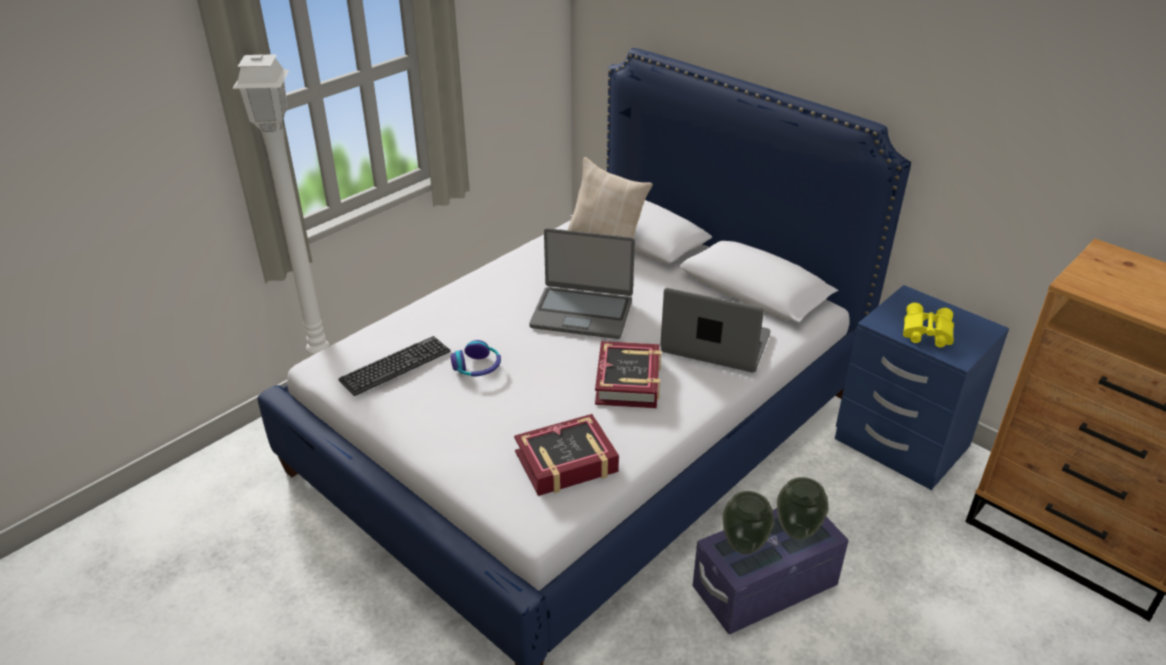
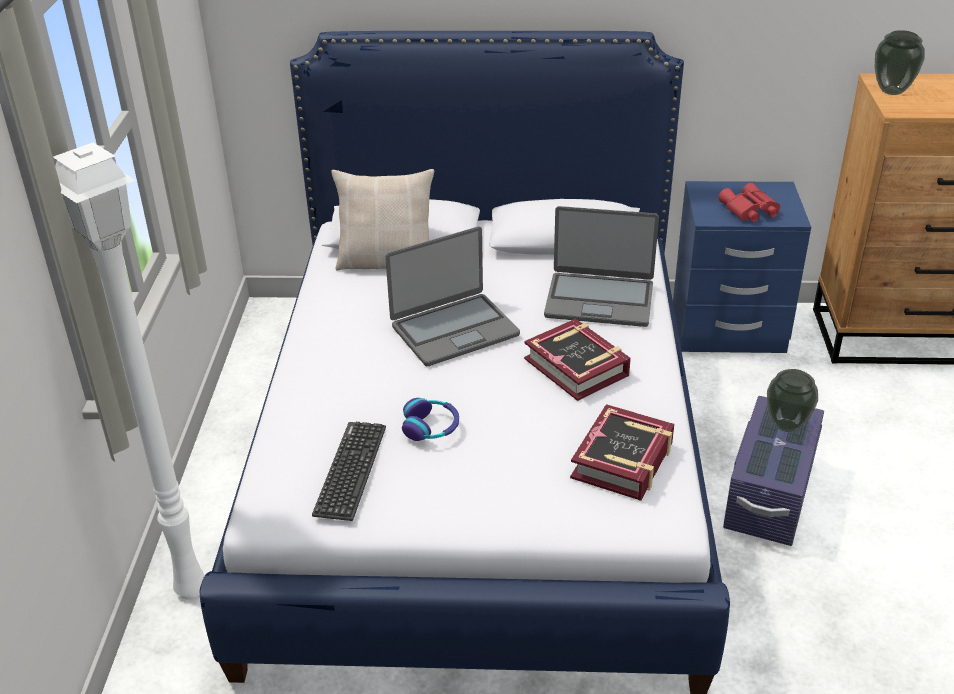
camera: 40 degrees left, 0 degrees up
(715, 344) = (599, 300): laptop -> laptop turned 150 degrees counterclockwise
(744, 546) = (767, 459): vase -> vase (892, 91)
(925, 332) = (749, 210): yellow binoculars -> red binoculars

